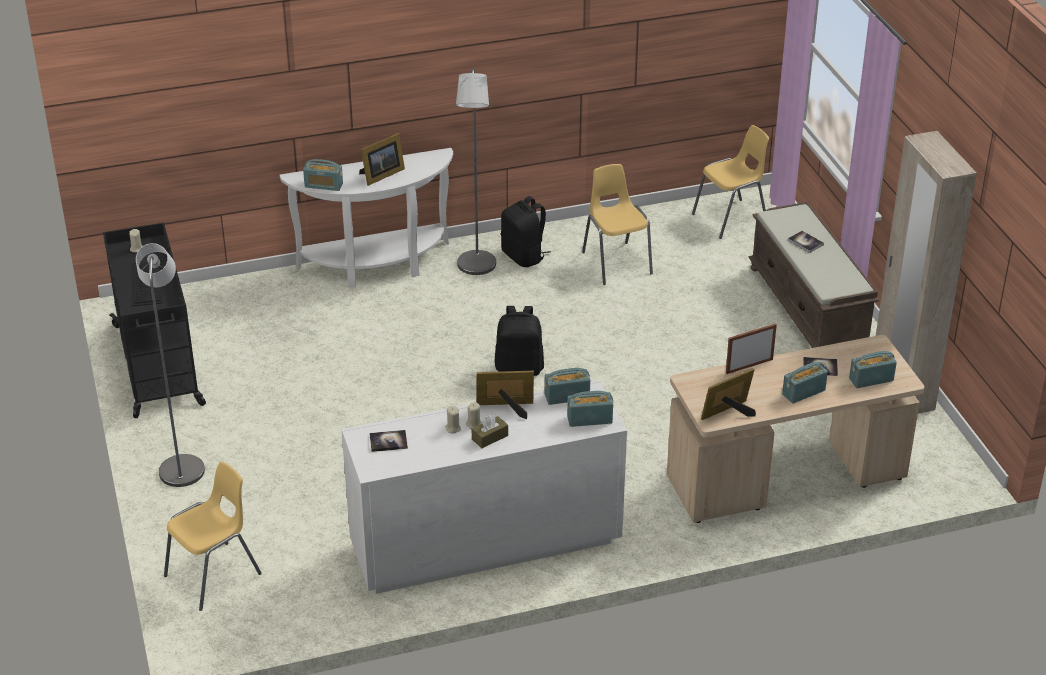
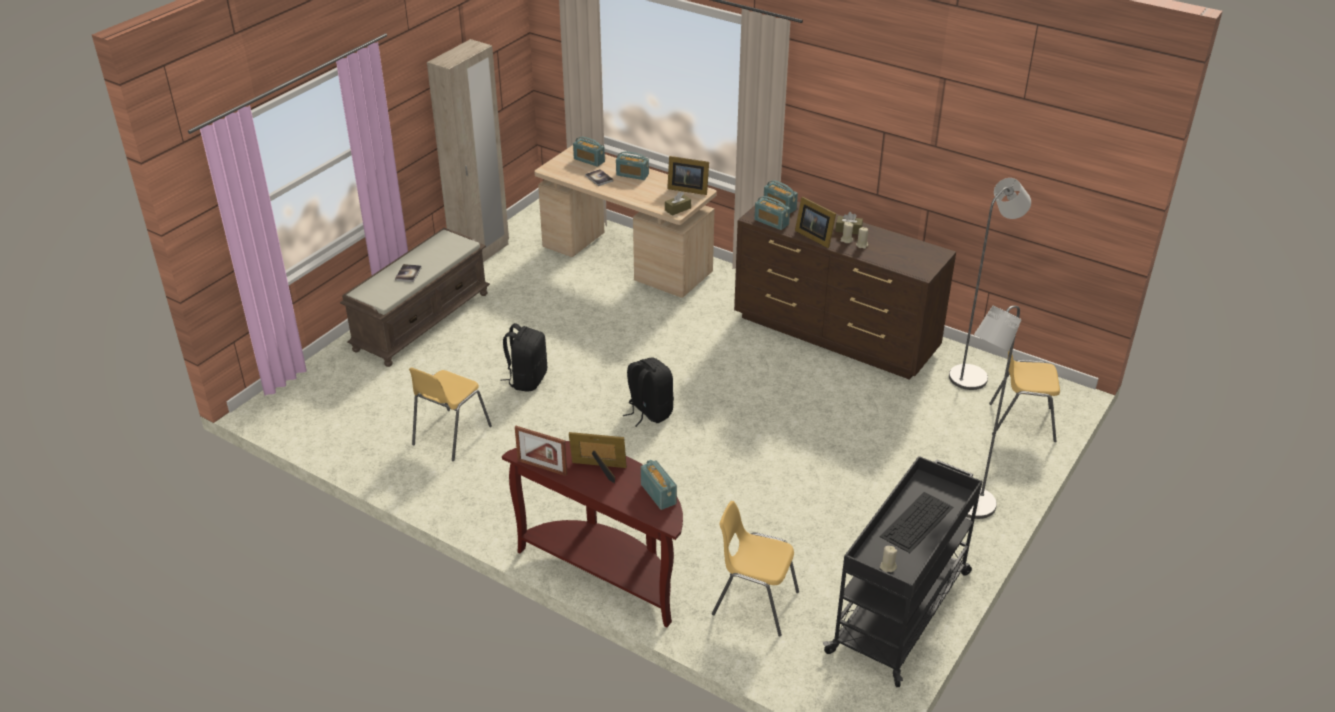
camera: 130 degrees left, 0 degrees up
(377, 266) = (606, 572): white console table -> brown console table
(388, 442) = (910, 260): book -> none
(476, 268) = (542, 508): grey floor lamp -> grey floor lamp (973, 375)
(484, 544) = (835, 335): white dresser -> brown dresser
(524, 256) = (494, 490): black backpack -> black backpack (527, 379)
(693, 385) = (678, 209): none -> brown tissue box
(731, 218) = (316, 408): yellow chair -> yellow chair (754, 603)
(749, 366) = (631, 199): picture frame -> picture frame (542, 467)

